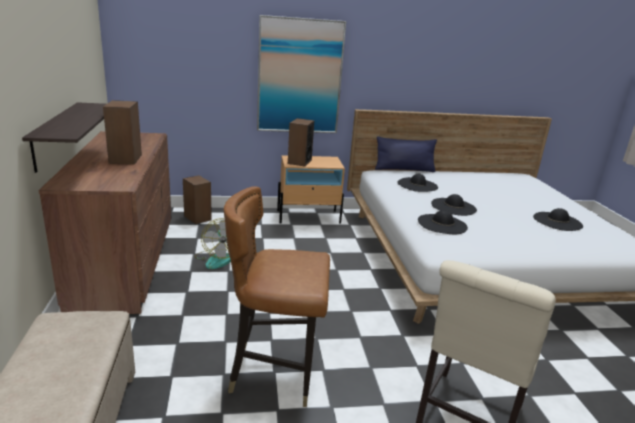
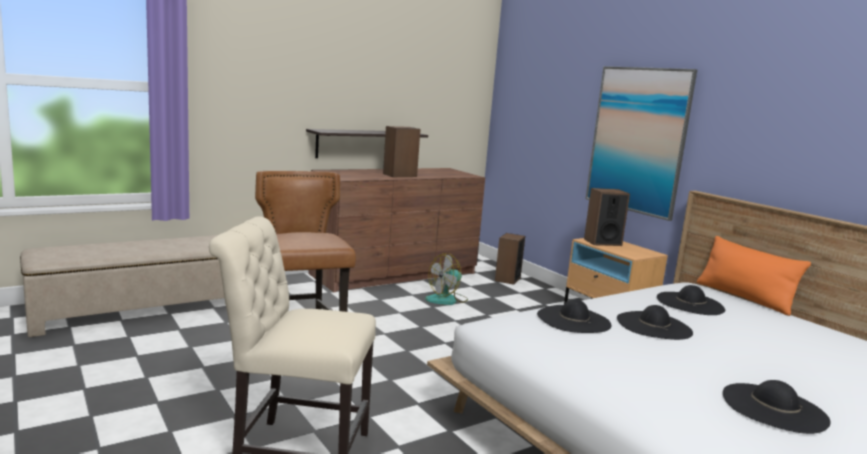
camera: 65 degrees right, 10 degrees down
(404, 169) = (744, 297): blue pillow -> orange pillow

